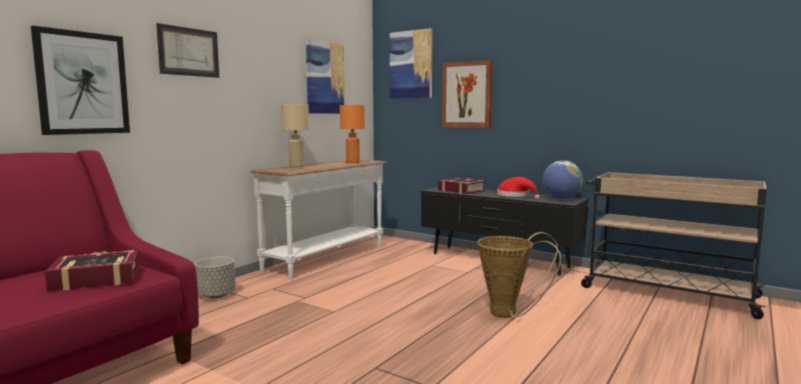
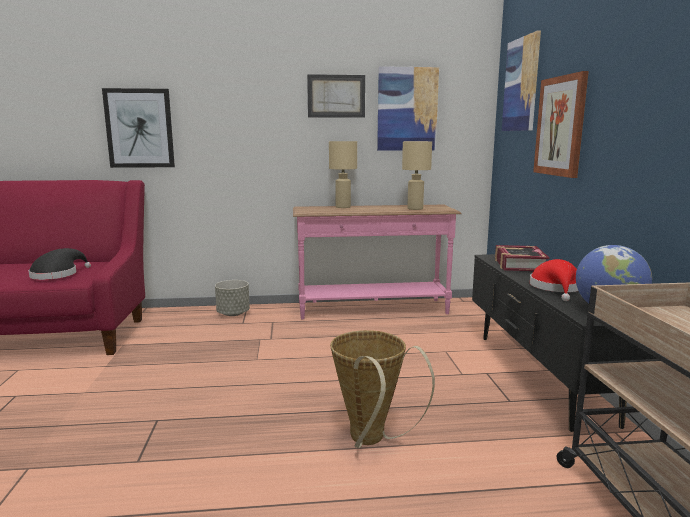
camera: 50 degrees right, 5 degrees up
(96, 278) = (57, 274): book -> black hat
(188, 52) = (231, 95): picture -> picture (336, 96)
(327, 259) = (373, 309): white console table -> pink console table
(352, 162) = (415, 209): orange table lamp -> beige table lamp

